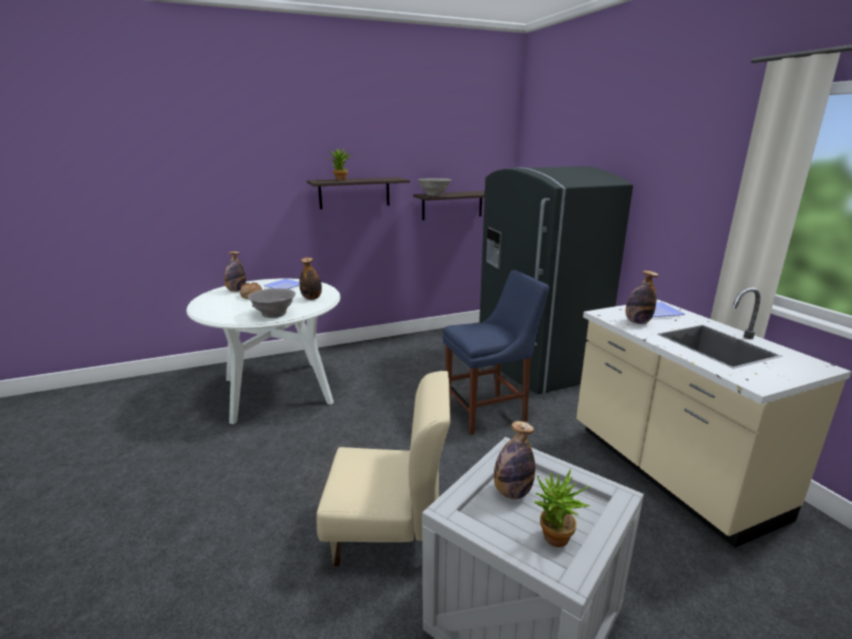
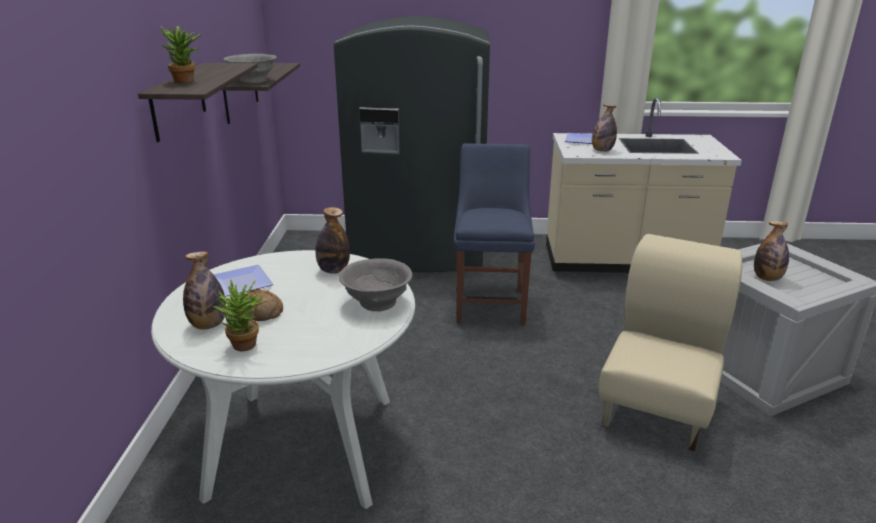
camera: 65 degrees left, 5 degrees up
(554, 541) = (820, 279): potted plant -> potted plant (245, 347)

